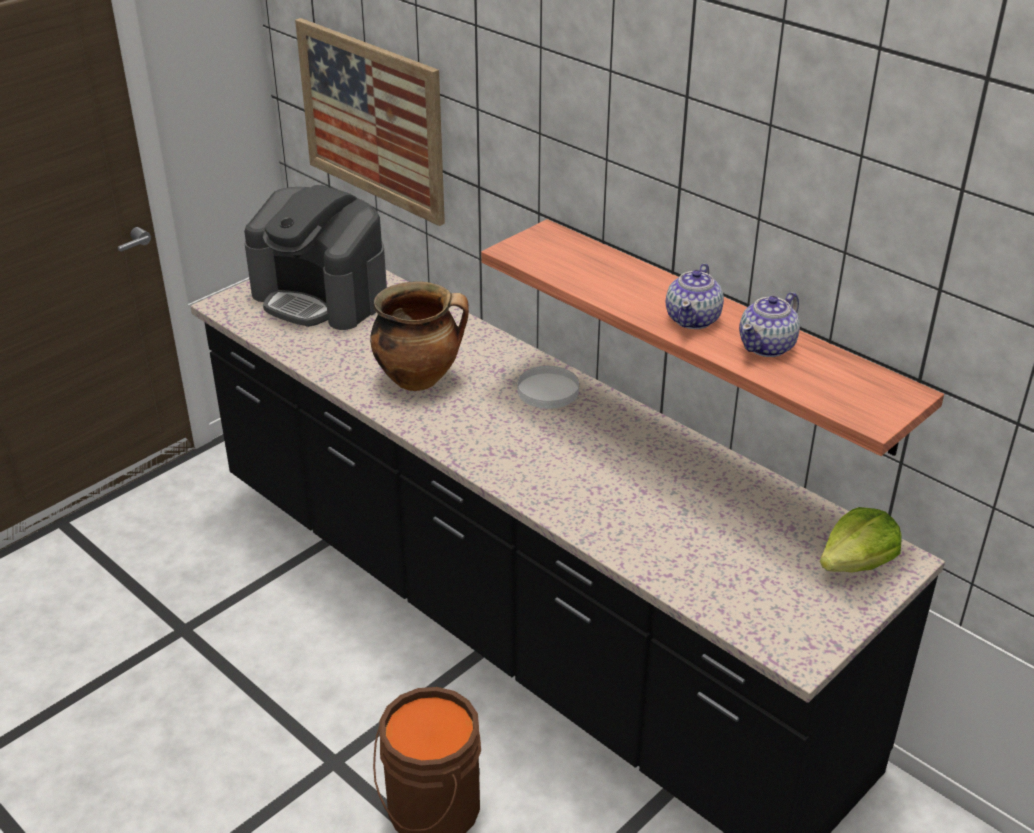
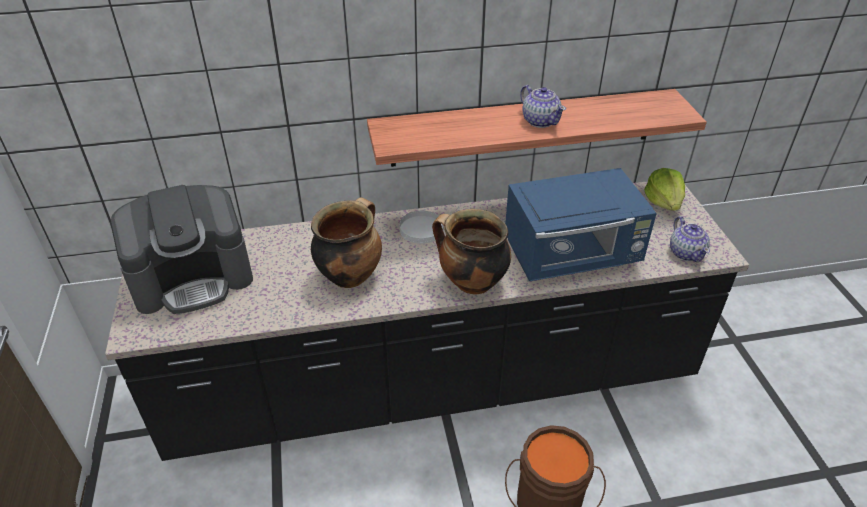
camera: 55 degrees left, 5 degrees up
(372, 120) = (154, 120): picture -> none
(494, 462) = (471, 283): none -> cooking pot
(632, 520) = (573, 256): none -> blue microwave
(768, 346) = (590, 112): teapot -> teapot (686, 252)

